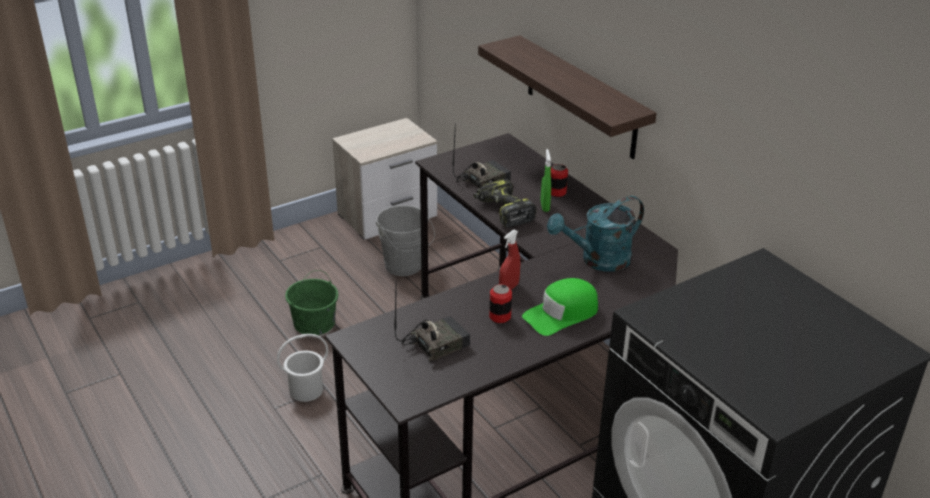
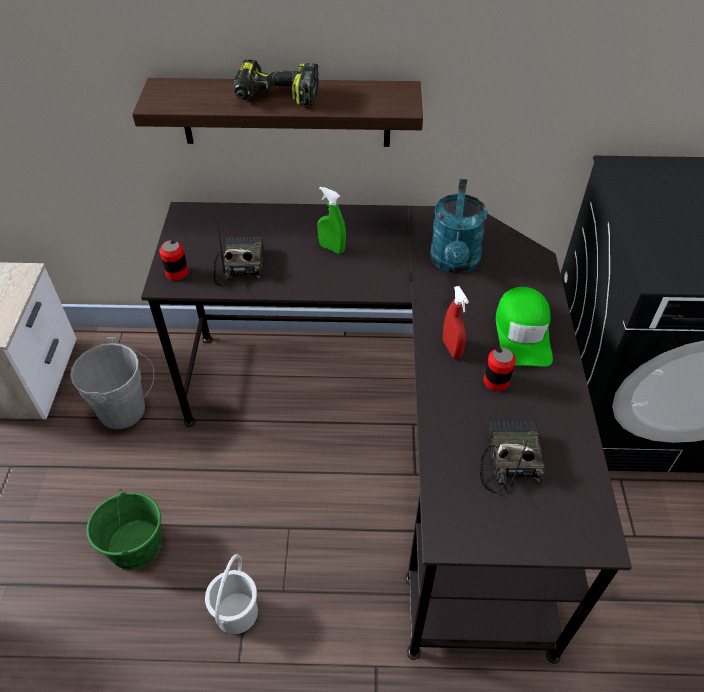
camera: 55 degrees left, 15 degrees up
(503, 211) = (311, 281): power drill -> power drill (275, 97)
(557, 192) = (315, 227): can -> can (177, 273)

